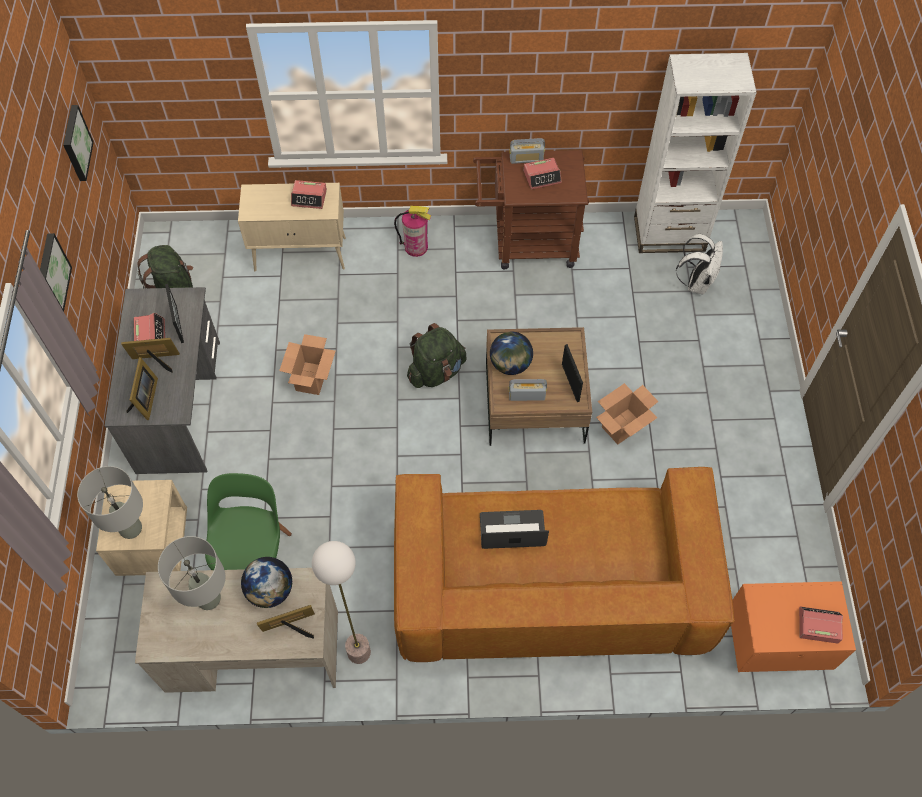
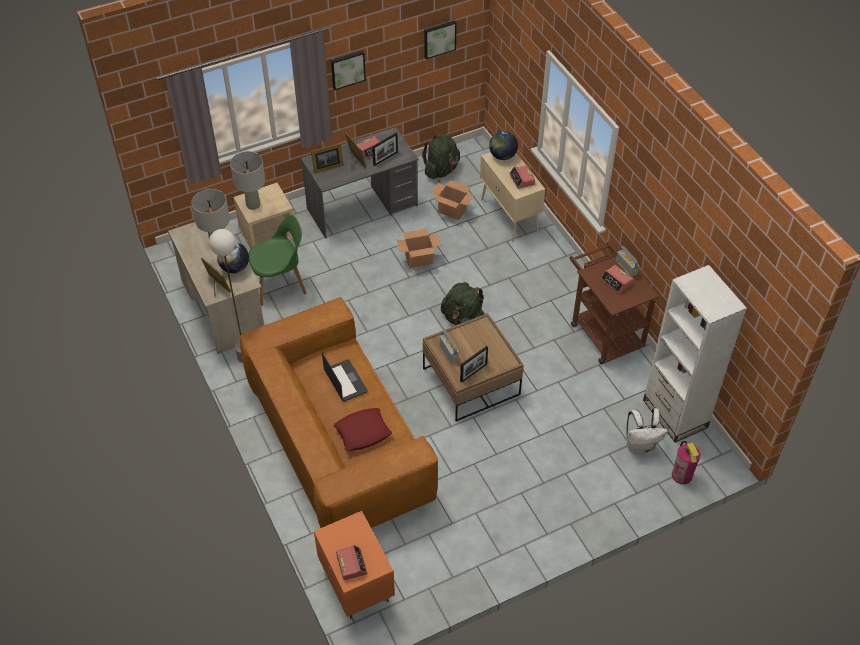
camera: 65 degrees right, 10 degrees down
(416, 247) = (557, 271): fire extinguisher -> fire extinguisher (682, 475)
(510, 364) = (468, 335): globe -> globe (502, 156)
(603, 541) = (362, 432): none -> red pillow
(622, 427) = (482, 439): cardboard box -> cardboard box (452, 211)

